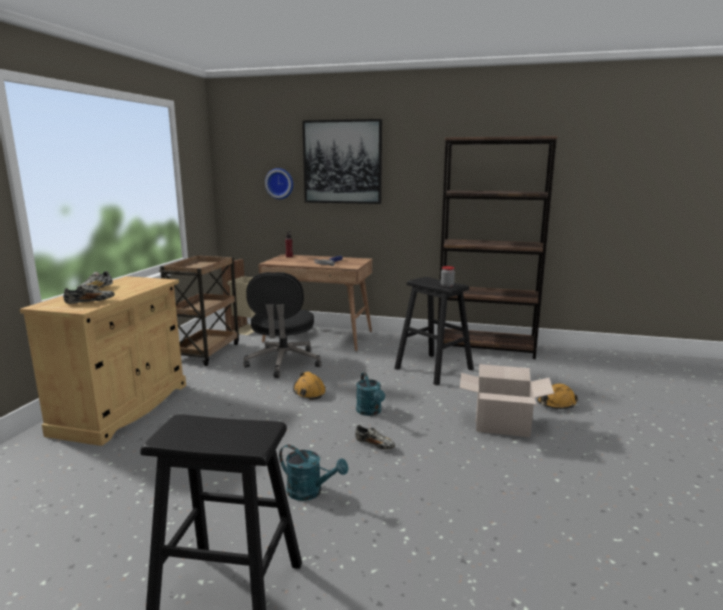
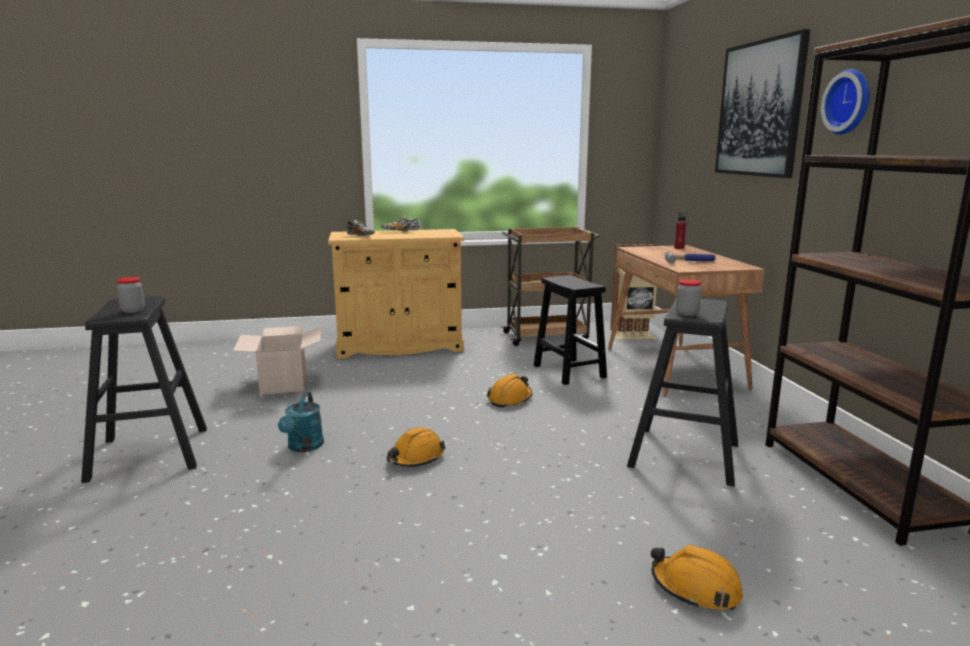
camera: 65 degrees right, 0 degrees up
(240, 429) = (133, 311): none -> jar
(280, 183) = (702, 144): wall clock -> wall clock (850, 102)
(283, 363) = (568, 371): black office chair -> black stool
(370, 412) = (494, 440): turquoise watering can -> none
(375, 445) = (415, 458): shoe -> orange hard hat
(502, 424) = (551, 538): cardboard box -> cardboard box (284, 383)

